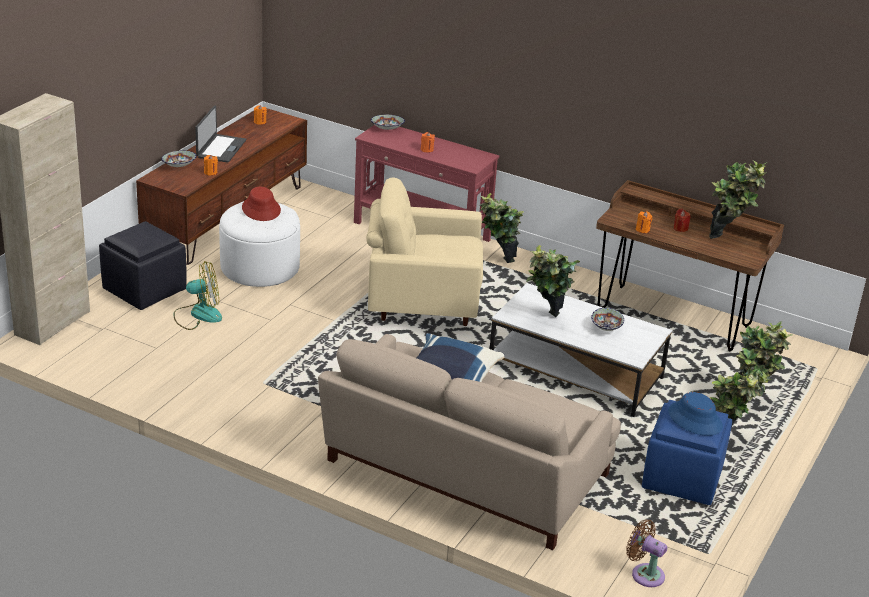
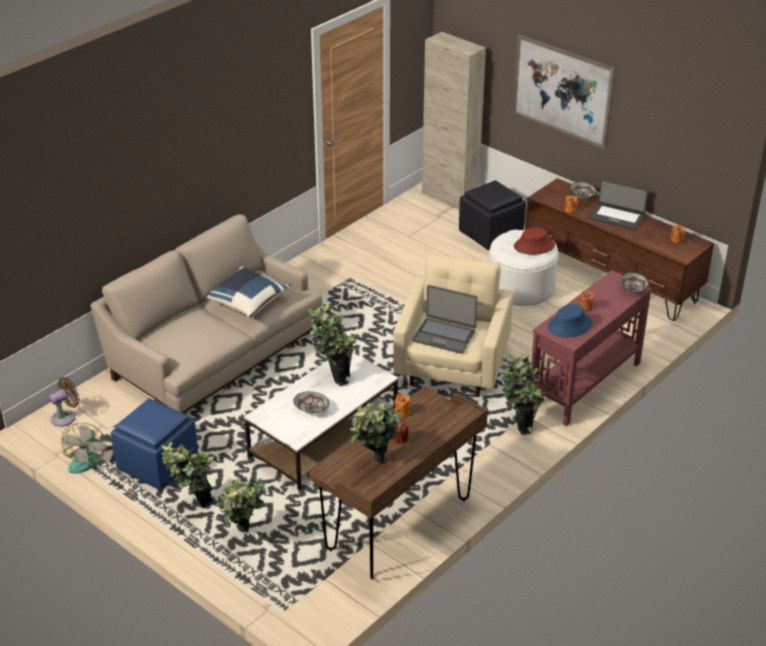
camera: 105 degrees right, 5 degrees up
(121, 76) = (562, 91): none -> picture
(198, 315) = (451, 255): fan -> fan (86, 458)
(453, 254) = (444, 336): none -> laptop
(695, 419) = (151, 418): blue hat -> blue hat (570, 325)

